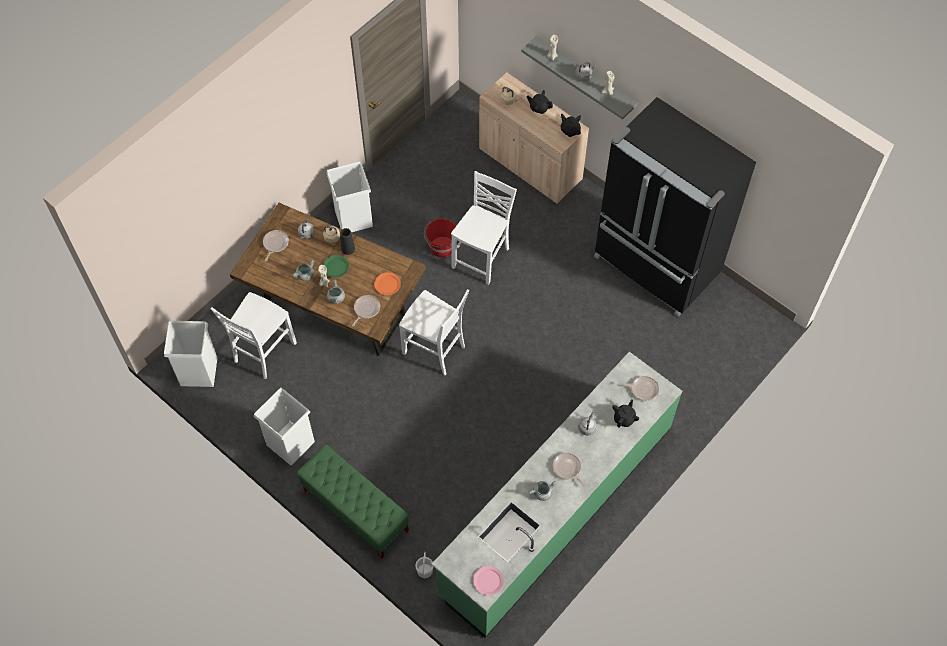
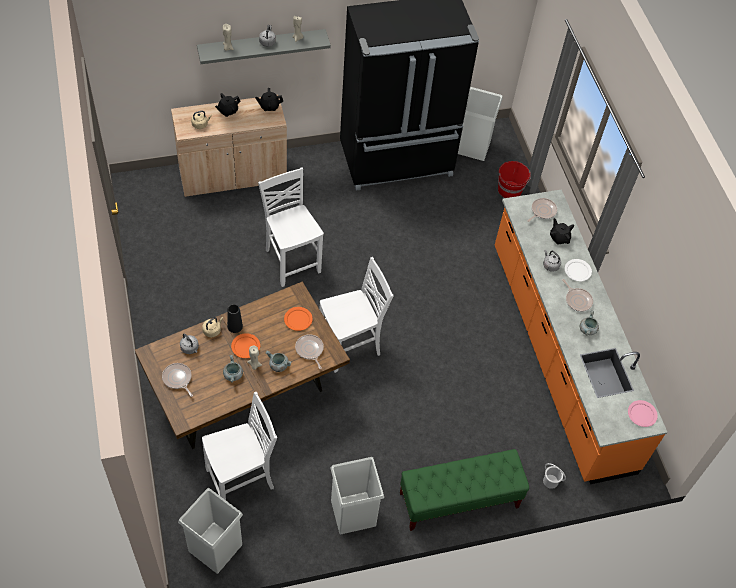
camera: 60 degrees left, 5 degrees down
(263, 352) = (242, 480): white chair -> white chair turned 90 degrees counterclockwise
(335, 267) = (245, 347): green plate -> orange plate
(353, 218) = (166, 325): white trash can -> white trash can (473, 146)
(442, 247) = (255, 281): red bucket -> red bucket (510, 190)
(555, 510) = (559, 356): green counter -> orange counter
(567, 469) = (577, 300): frying pan -> frying pan turned 120 degrees counterclockwise
(600, 452) = (577, 271): none -> white plate

